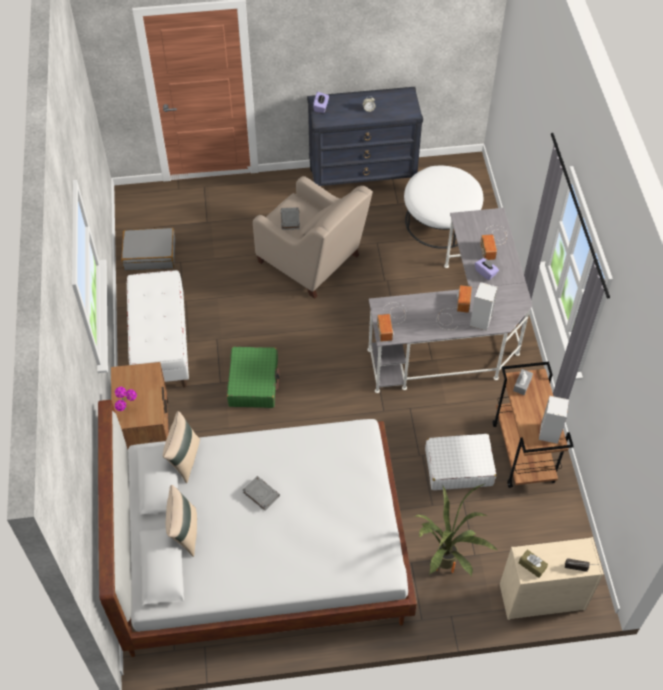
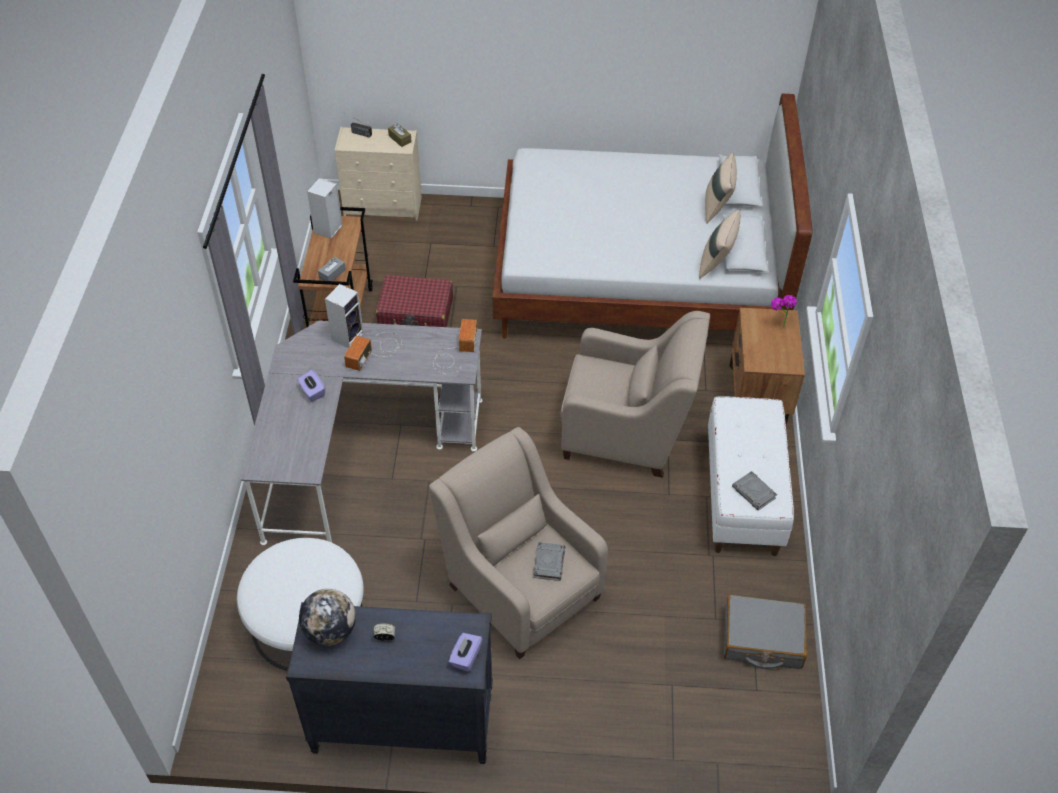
camera: 170 degrees left, 5 degrees down
(253, 382) = (626, 432): green suitcase -> beige armchair
(260, 494) = (639, 223): grey book -> grey book (754, 493)
(400, 108) = (330, 631): none -> globe
(442, 570) = (466, 237): potted plant -> none
(458, 467) = (416, 313): white suitcase -> red suitcase
(493, 242) = (281, 430): radio -> none

